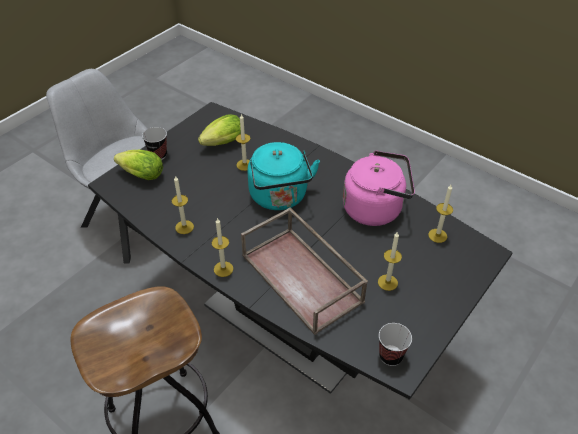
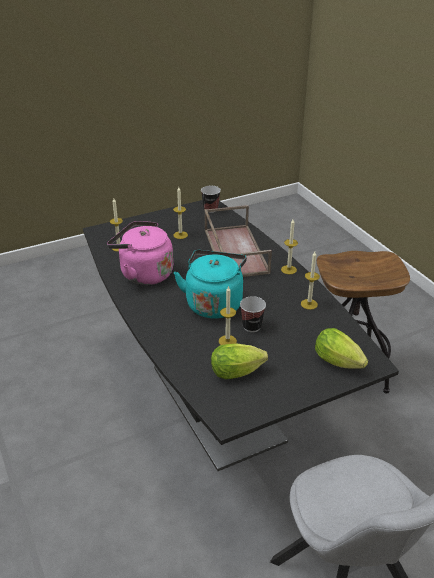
camera: 155 degrees left, 10 degrees down
(158, 155) = (315, 380): cup -> cup (252, 326)

